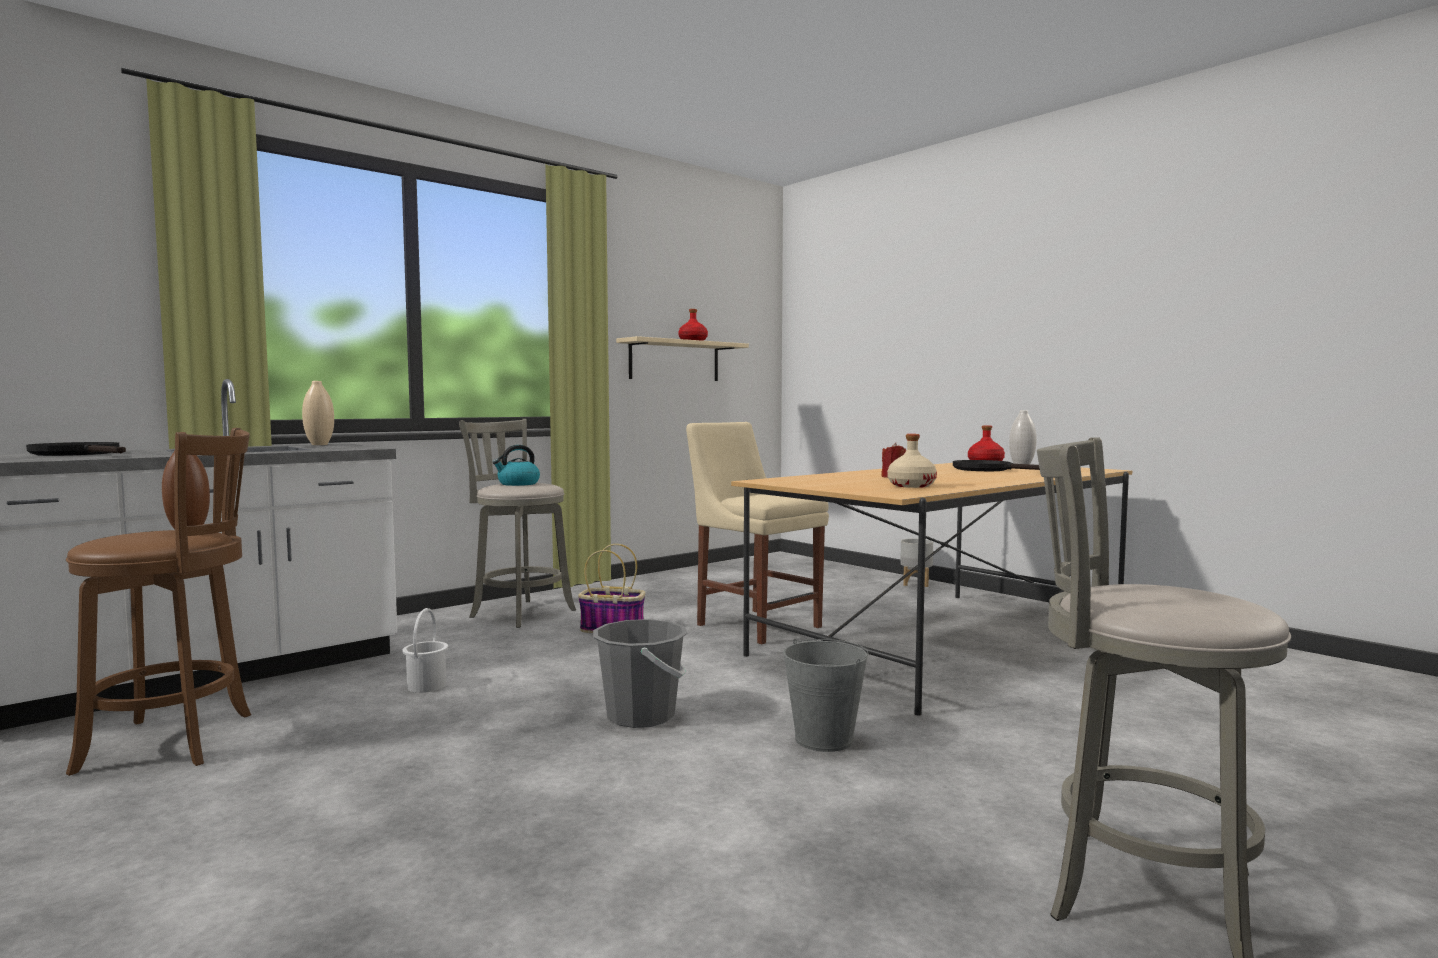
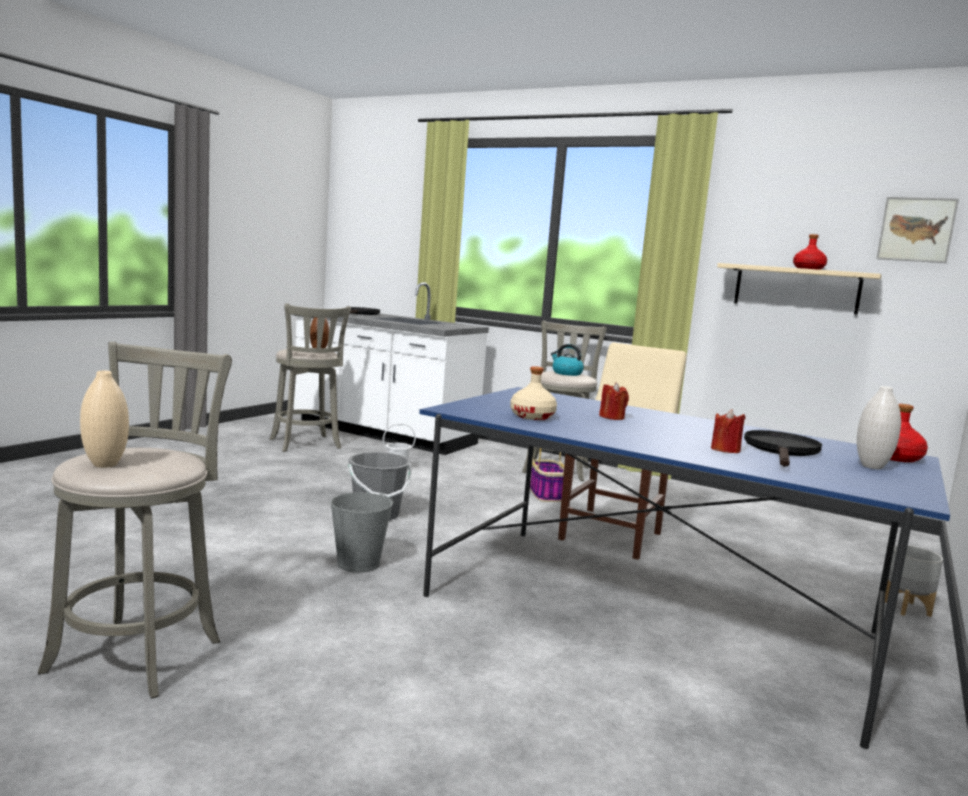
camera: 70 degrees right, 5 degrees up
(176, 741) = (306, 444): brown stool -> grey stool
(319, 444) = (463, 325): beige vase -> beige vase (105, 464)
(741, 307) = (916, 229): none -> picture
(942, 642) = (650, 614): beige dining table -> blue dining table
(1003, 474) = (725, 450): none -> red candle

